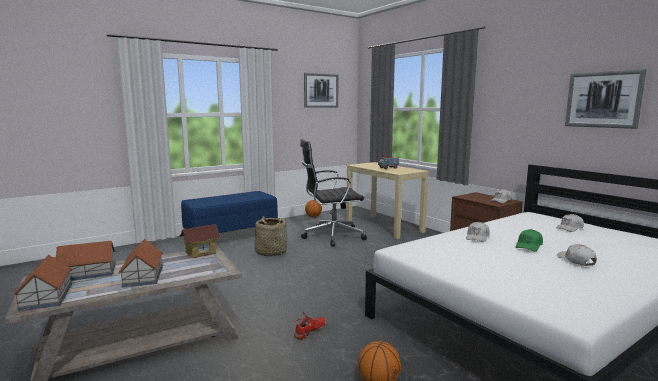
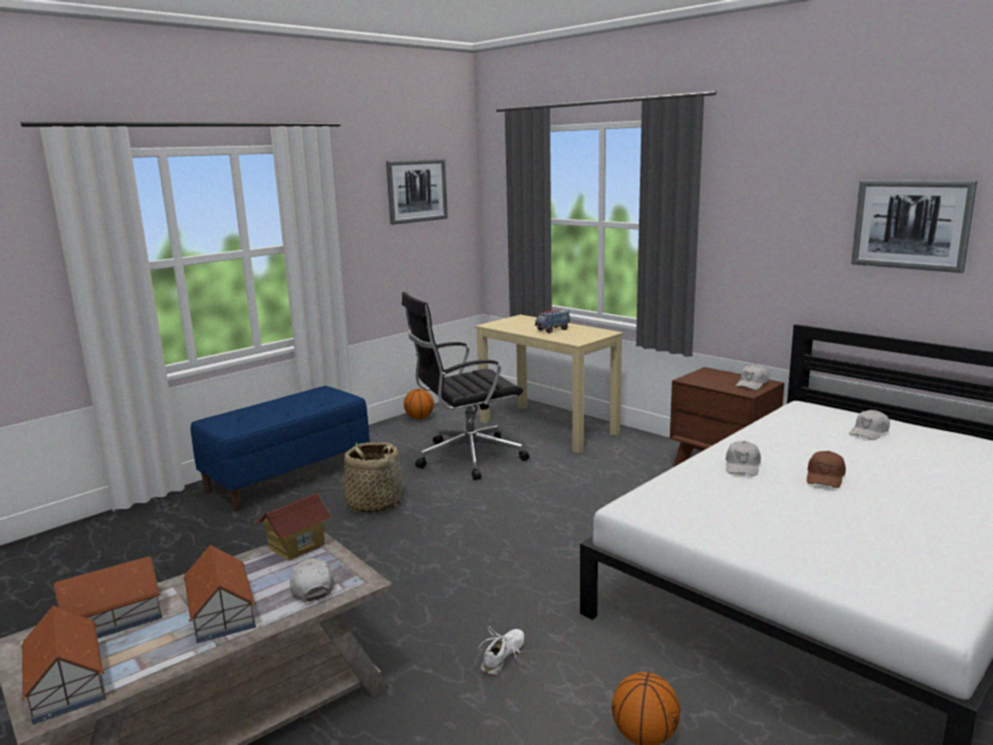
camera: 10 degrees left, 5 degrees up
(310, 332) = (503, 657): red shoe -> white shoe
(529, 246) = (825, 477): green cap -> brown cap
(576, 261) = (901, 501): white cap -> white cap (311, 587)

